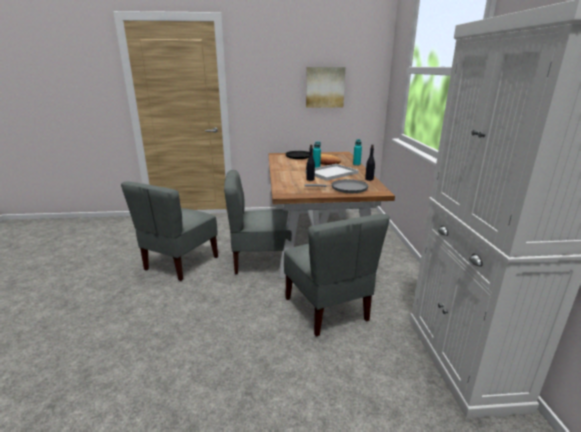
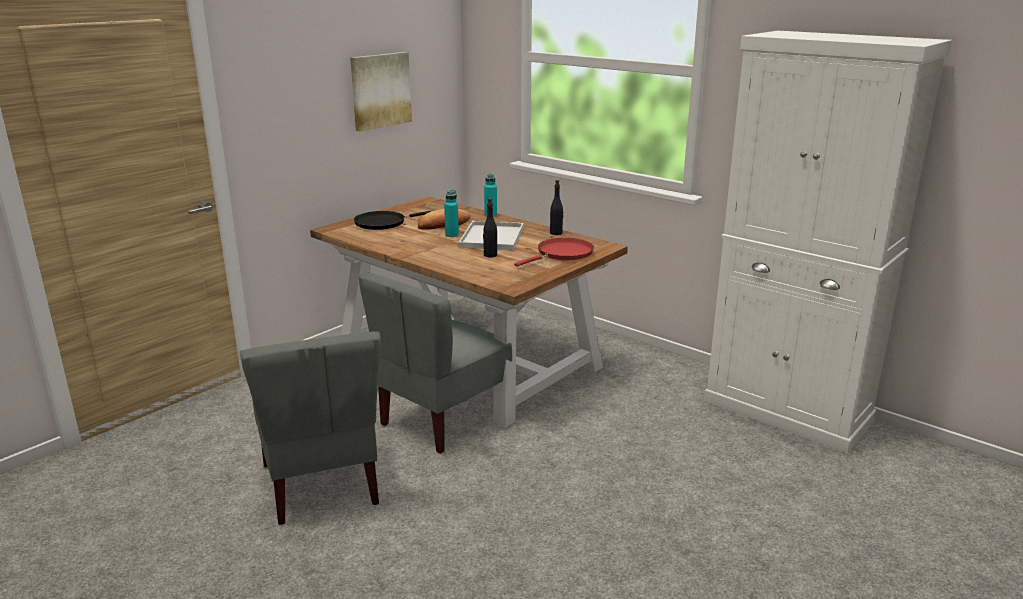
camera: 45 degrees left, 0 degrees up
(327, 309) = (618, 432): grey chair -> none
(346, 188) = (562, 254): grey frying pan -> red frying pan

